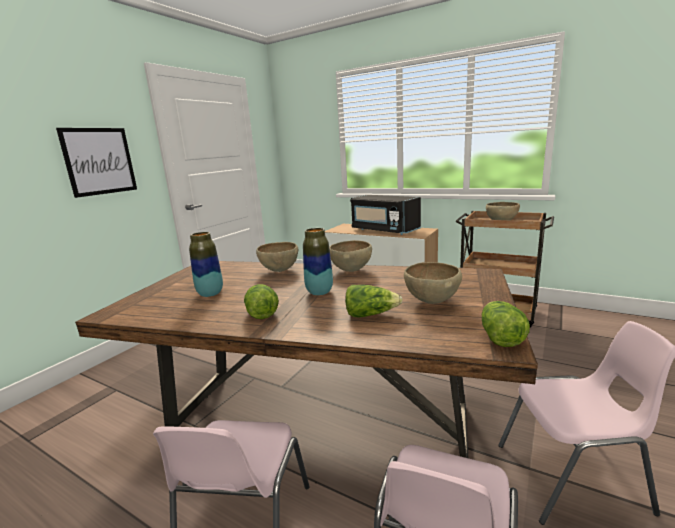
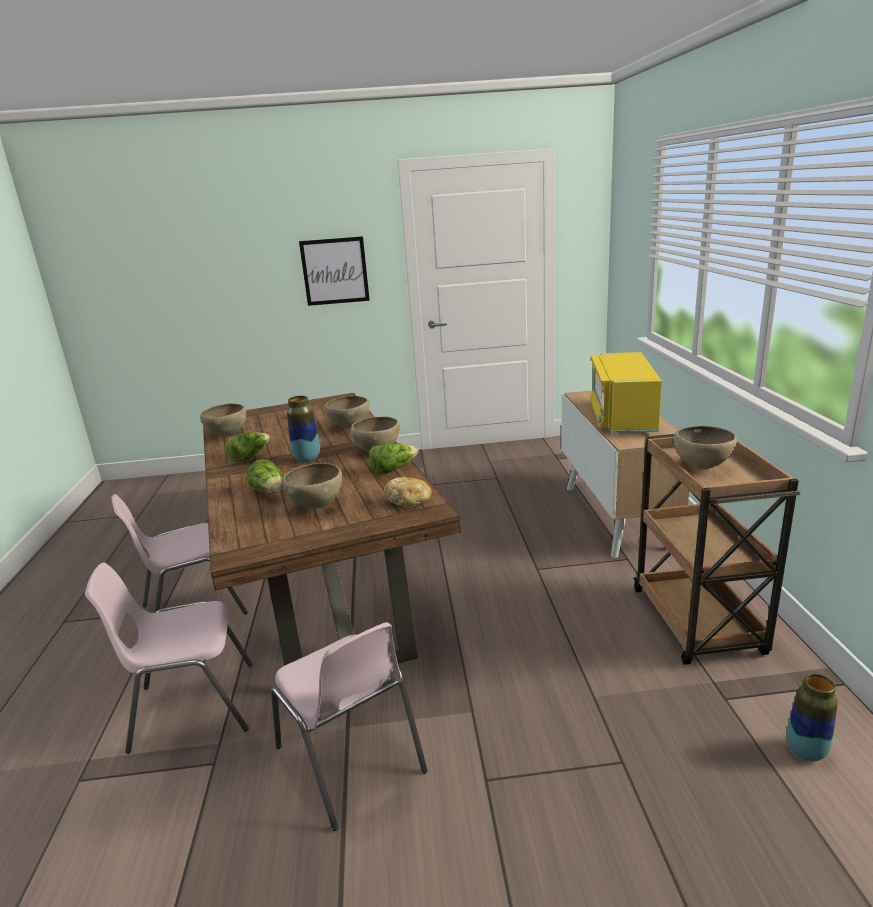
camera: 55 degrees right, 5 degrees up
(174, 315) = (227, 435): none -> brown bowl
(210, 294) = (275, 428): vase -> vase (806, 751)
(384, 230) = (622, 417): black microwave -> yellow microwave
(463, 276) = (409, 502): none -> bread
(500, 336) = (254, 550): lettuce -> lettuce (393, 469)

